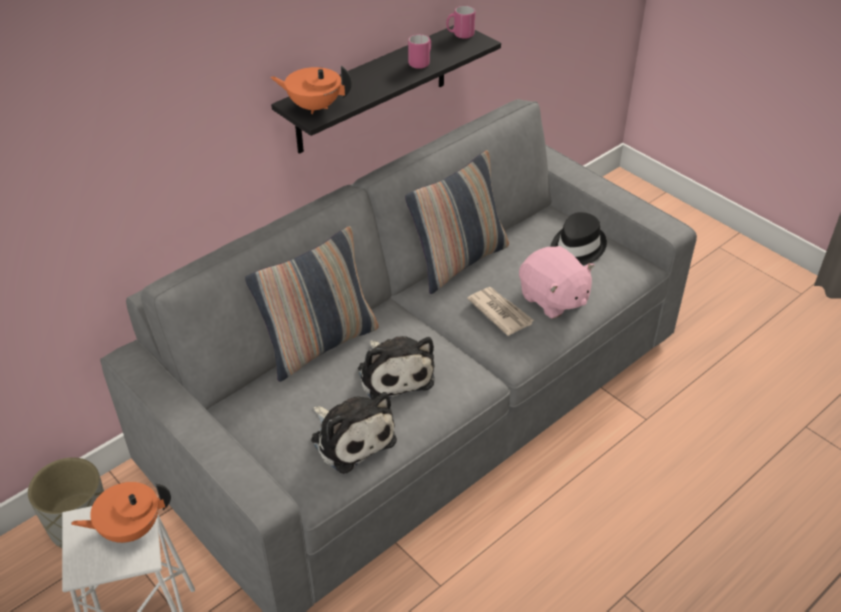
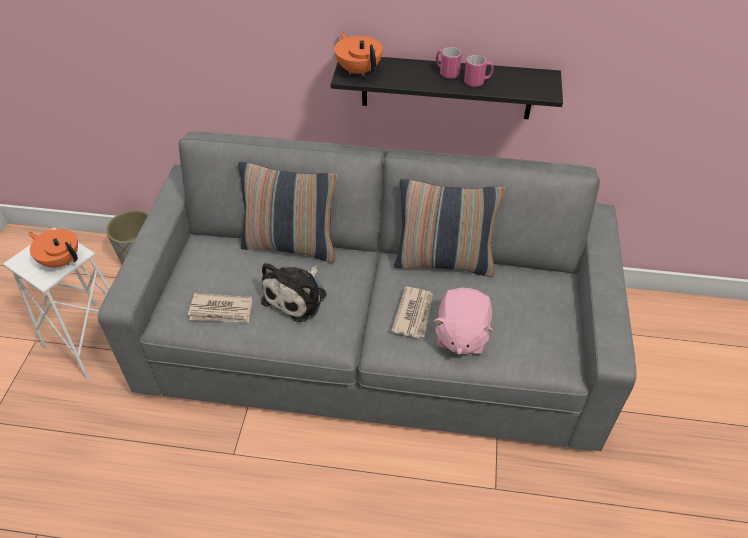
camera: 50 degrees right, 5 degrees up
(351, 437) = (221, 310): plush toy -> newspaper
(460, 35) = (541, 79): pink mug -> pink mug (446, 73)
(576, 247) = (534, 315): black hat -> none

